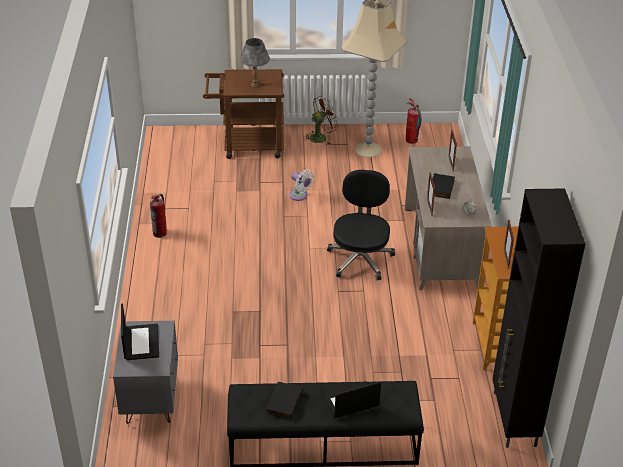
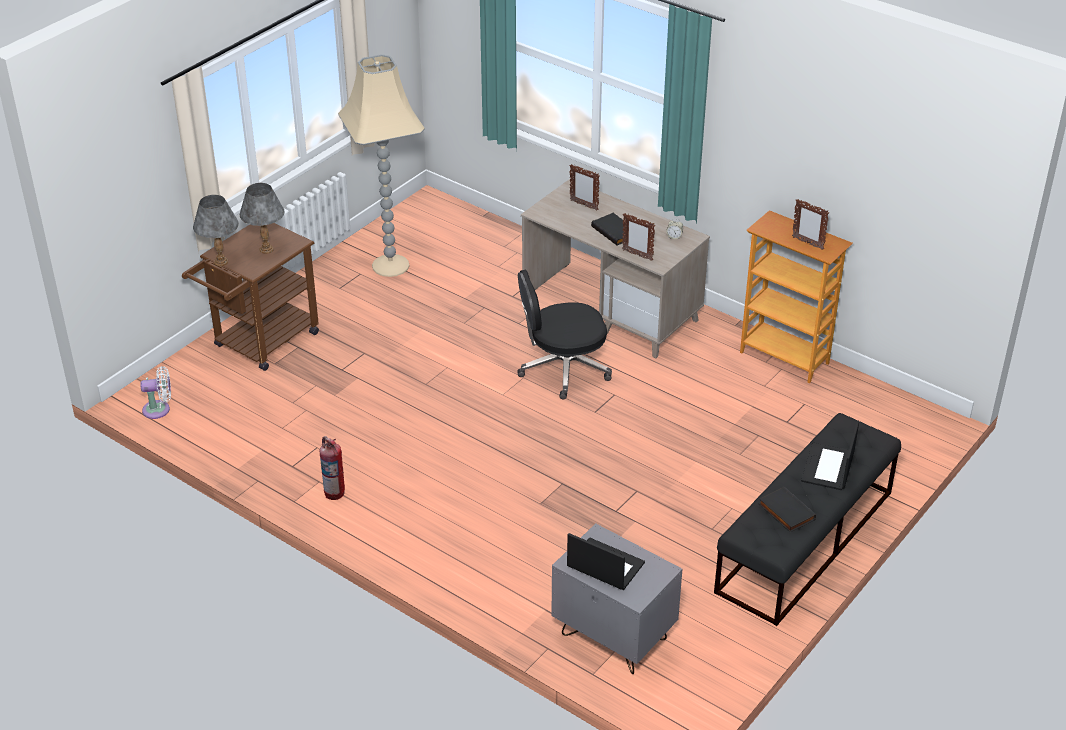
camera: 50 degrees left, 0 degrees up
(226, 77) = (220, 262): none -> grey table lamp
(300, 196) = (406, 354): white fan -> white fan (159, 409)
(320, 137) = (321, 284): brown fan -> none
(360, 258) = (562, 369): black office chair -> black office chair turned 60 degrees counterclockwise
(411, 140) = (415, 229): fire extinguisher -> none
(514, 420) = (891, 402): black cabinet -> none

